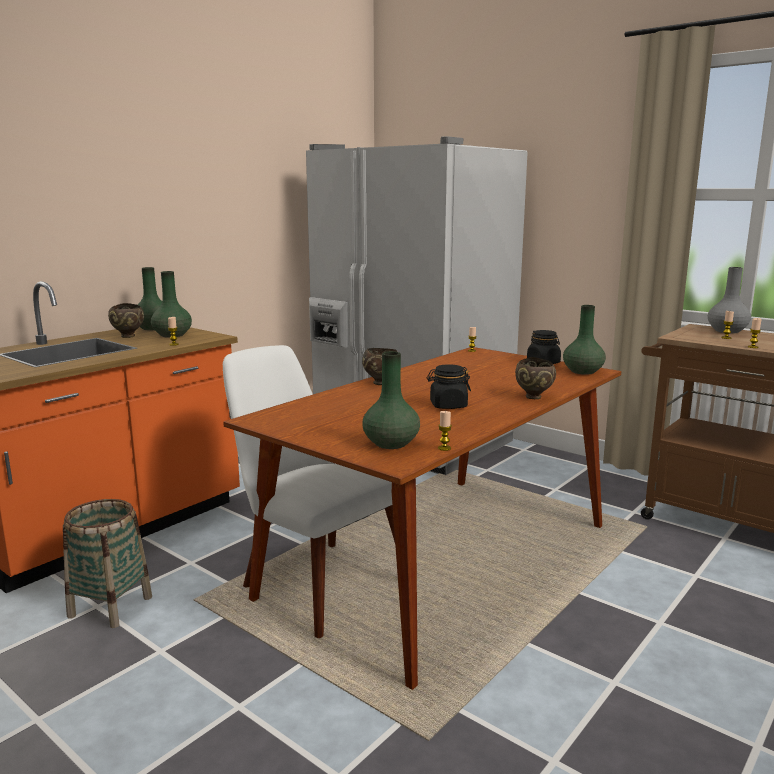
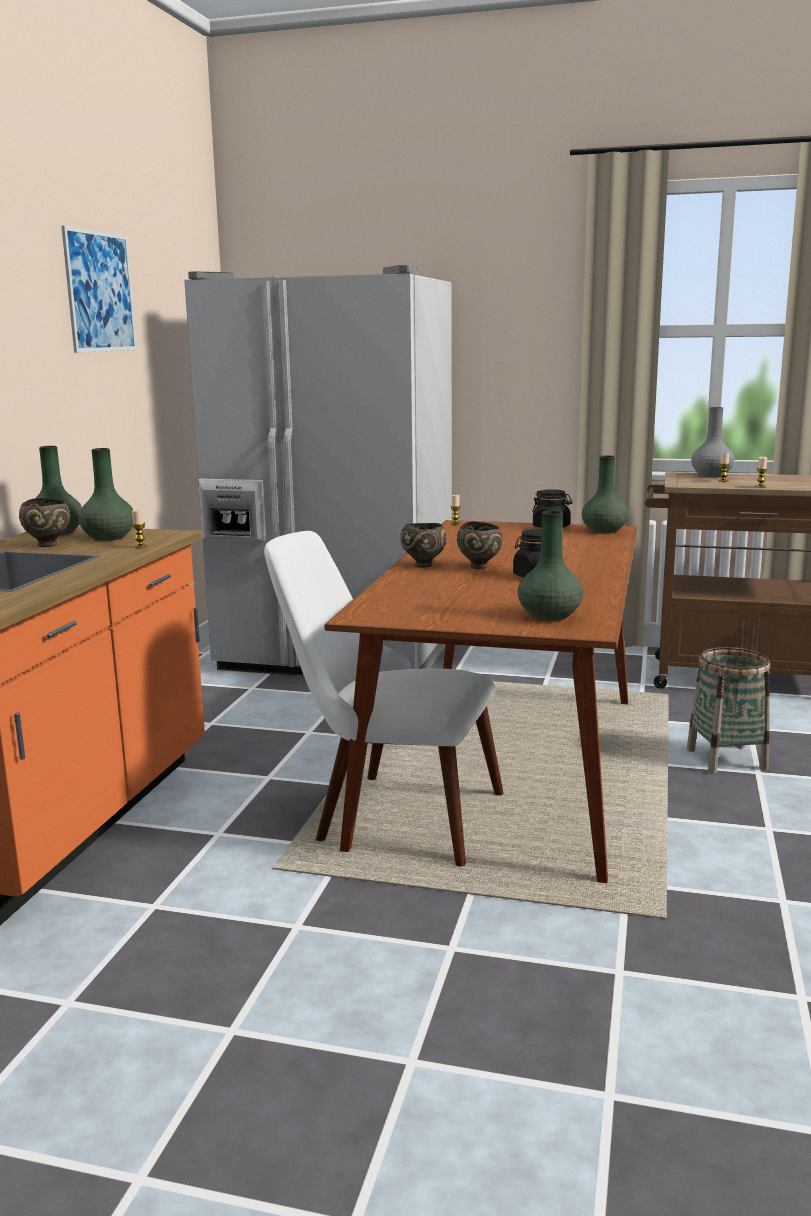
camera: 25 degrees left, 0 degrees up
(110, 606) = (173, 902): basket -> basket (726, 759)
(237, 159) = (100, 292): none -> picture
(444, 448) = (607, 612): candle -> none
(534, 397) = (603, 558): brown bowl -> brown bowl (480, 567)

